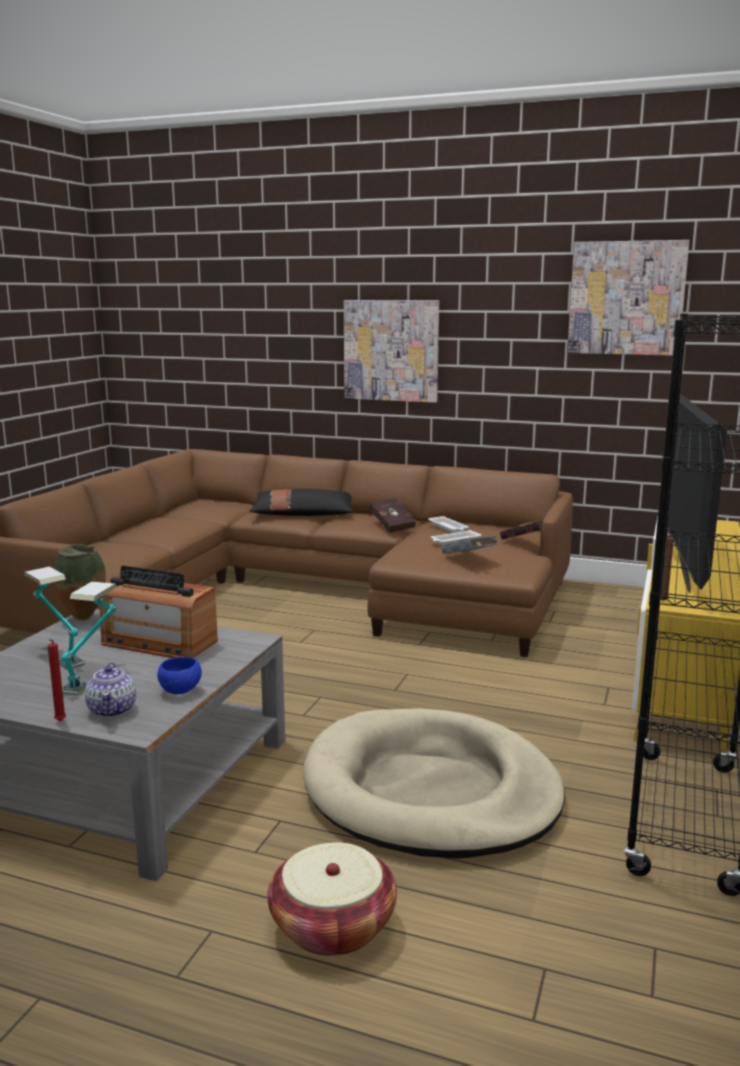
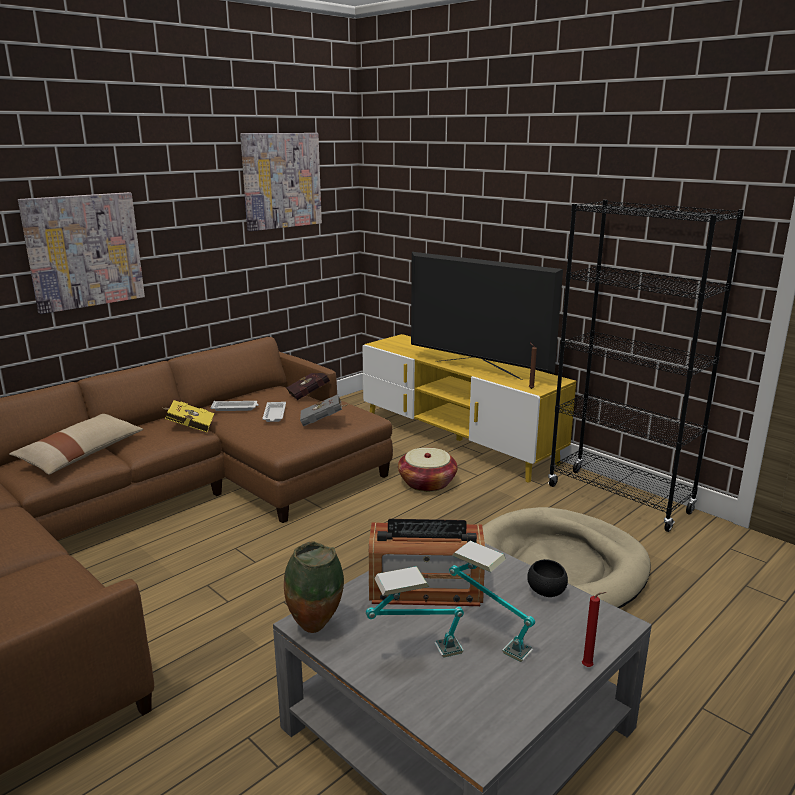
camera: 65 degrees left, 5 degrees up
(113, 710) = (572, 633): teapot -> none
(159, 643) = (425, 588): radio -> radio turned 45 degrees clockwise
(180, 691) = (546, 592): blue bowl -> black bowl
(303, 514) = (81, 454): black pillow -> beige pillow
(332, 926) = (702, 650): basket -> basket (427, 483)
(391, 526) = (189, 427): red book -> yellow book

